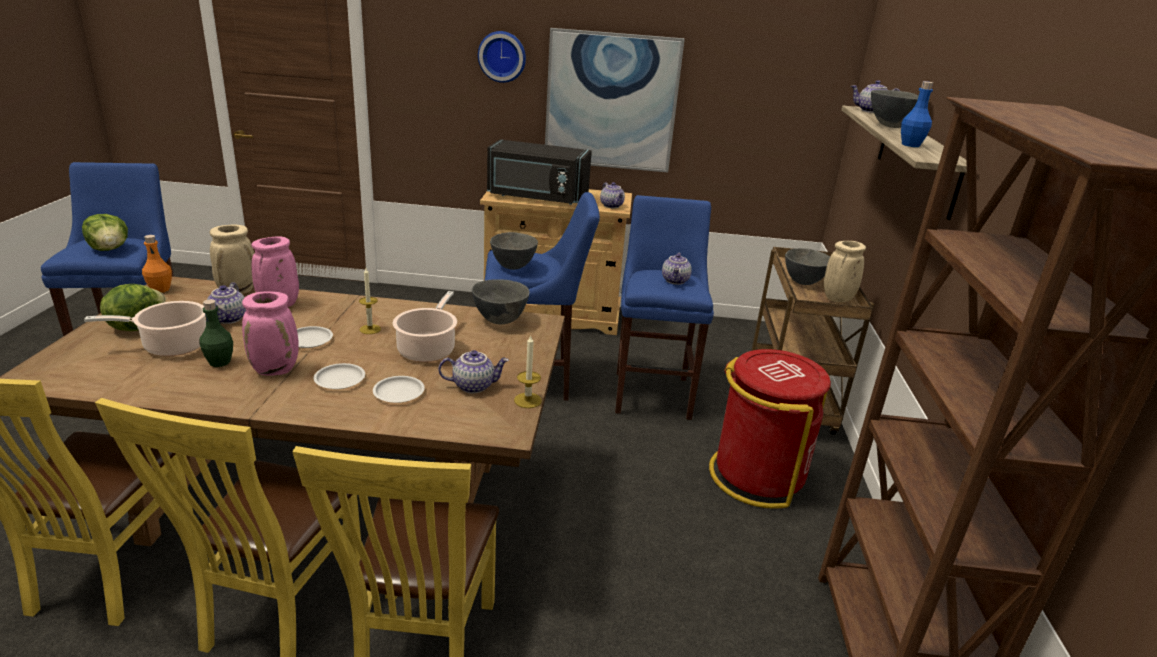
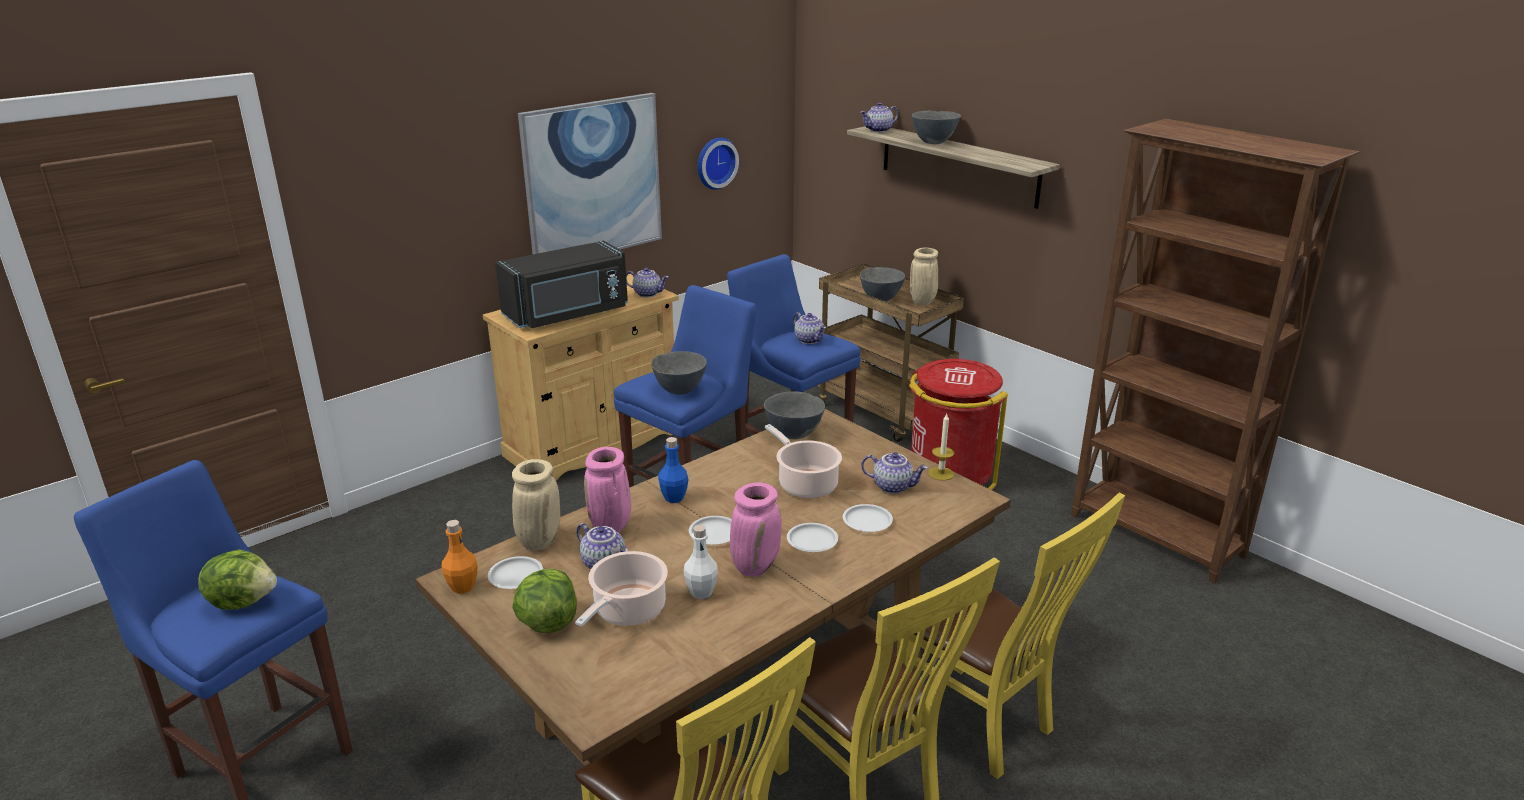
camera: 45 degrees left, 0 degrees up
(187, 299) = (516, 576): none -> white plate
(220, 362) = (701, 592): green bottle -> white bottle
(370, 329) = (731, 498): candle -> none
(474, 385) = (893, 486): teapot -> teapot turned 75 degrees clockwise
(502, 56) = (468, 160): wall clock -> wall clock (714, 162)
(910, 145) = (991, 158): blue bottle -> blue bottle (674, 498)

